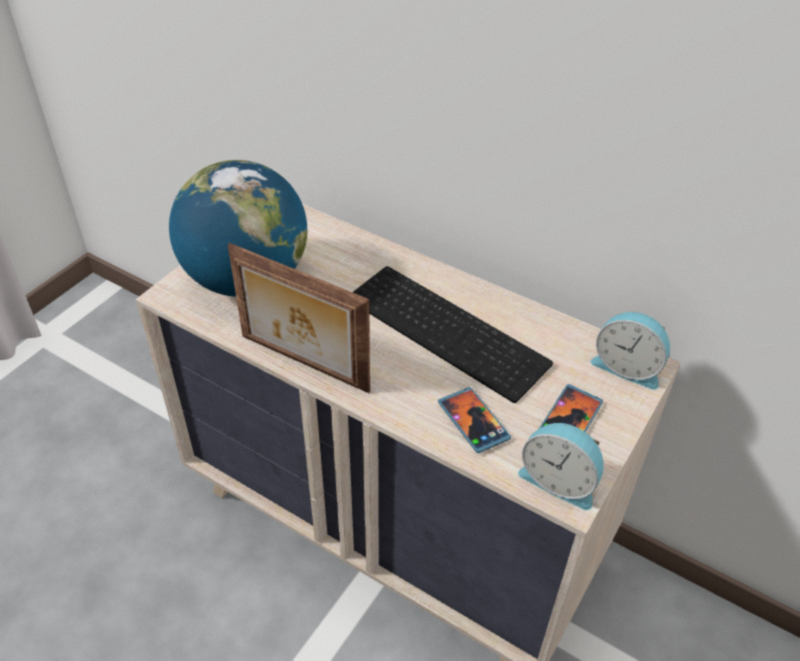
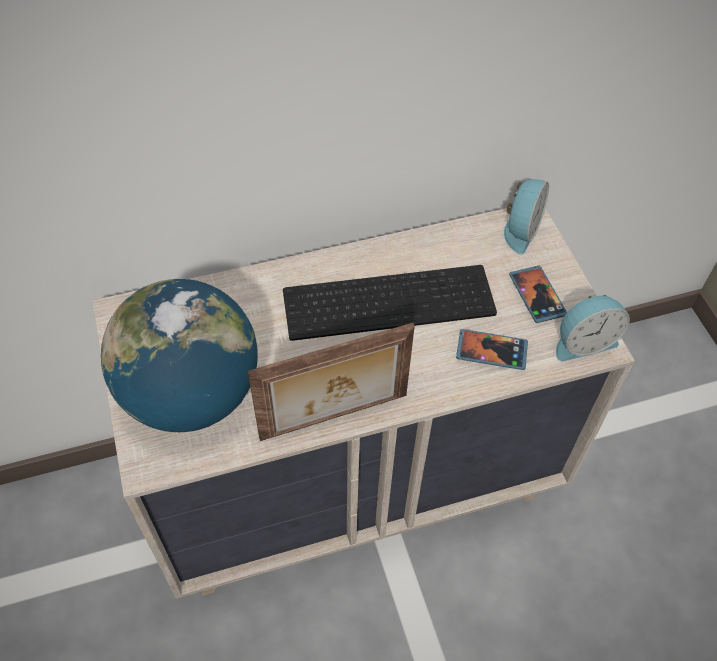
camera: 50 degrees left, 10 degrees up
(627, 367) = (520, 229): alarm clock -> alarm clock turned 45 degrees counterclockwise

